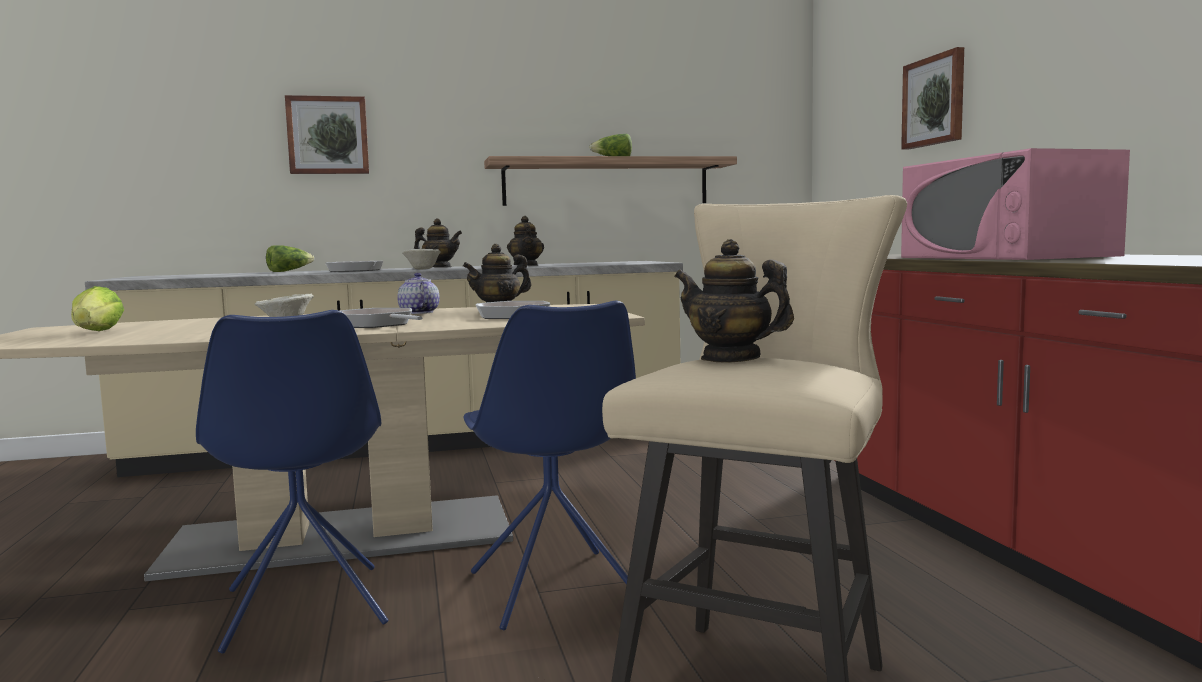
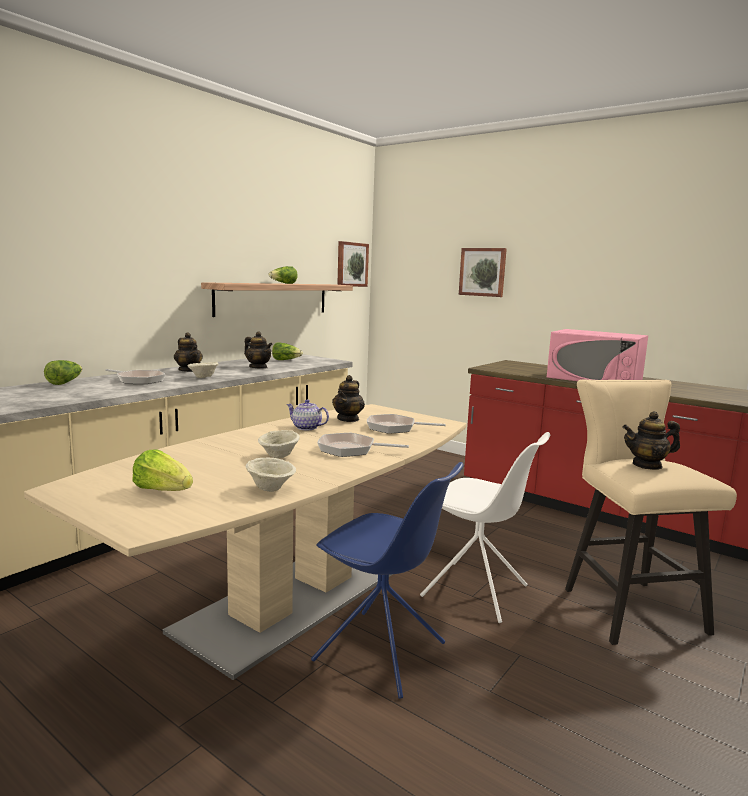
camera: 40 degrees left, 5 degrees up
(168, 337) = (270, 488): none -> beige bowl
(328, 135) = (85, 258): picture -> picture (351, 264)
(439, 267) = (188, 370): teapot -> teapot turned 75 degrees clockwise
(555, 590) = (476, 592): blue chair -> white chair
(596, 263) = (286, 360): none -> lettuce

